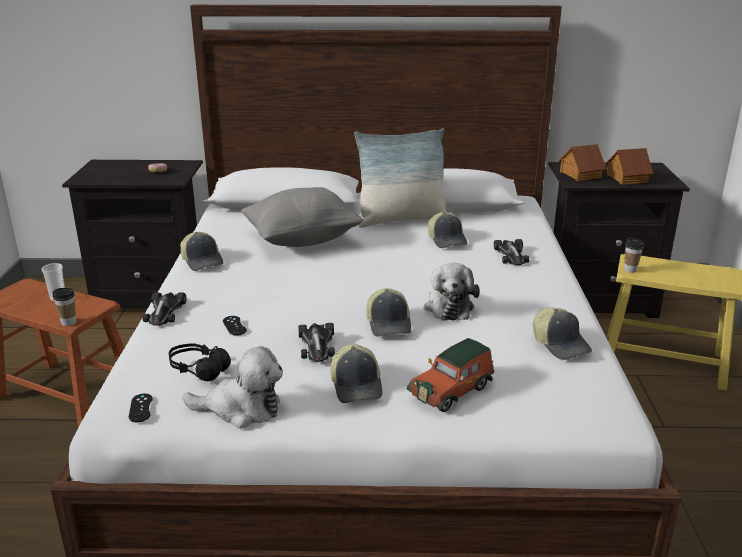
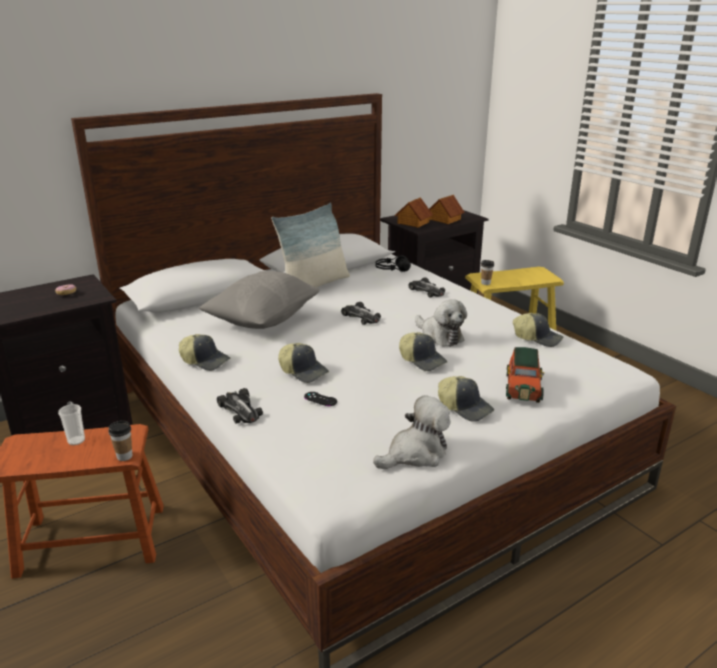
camera: 35 degrees left, 0 degrees up
(140, 408) = (344, 484): black game controller -> none
(198, 370) = (346, 440): black headphones -> black headphones (392, 270)
(317, 345) = (400, 391): toy car -> toy car (361, 316)
(447, 240) = (370, 291): cap -> cap (303, 371)

